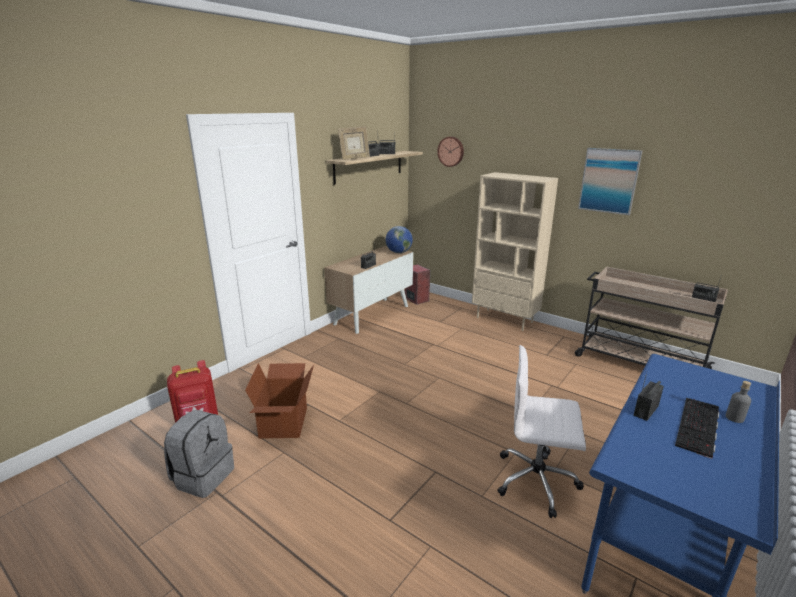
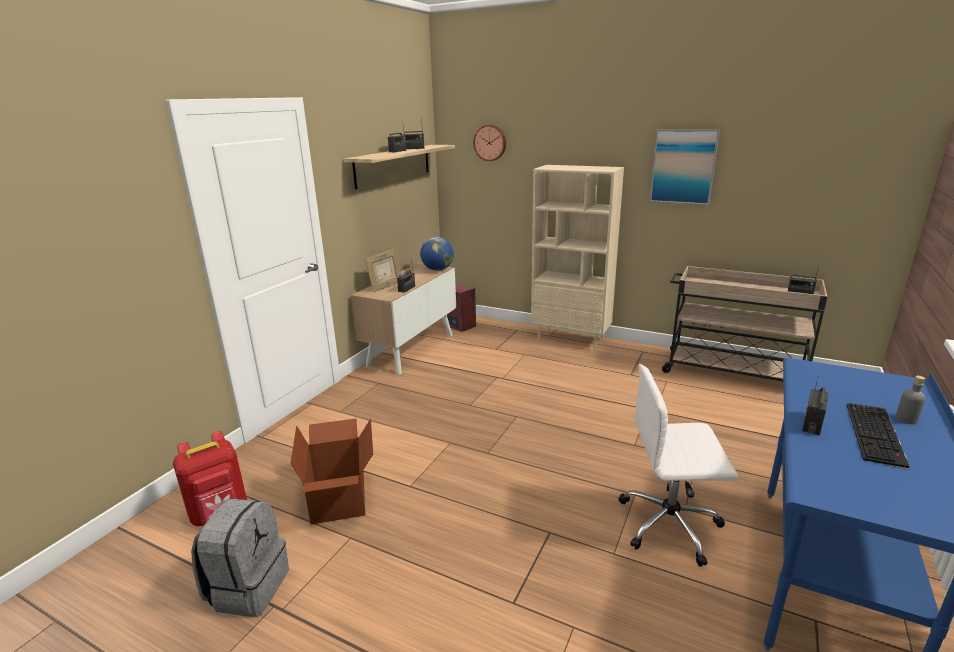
camera: 10 degrees left, 0 degrees up
(354, 159) = (380, 155): picture frame -> picture frame (386, 287)

